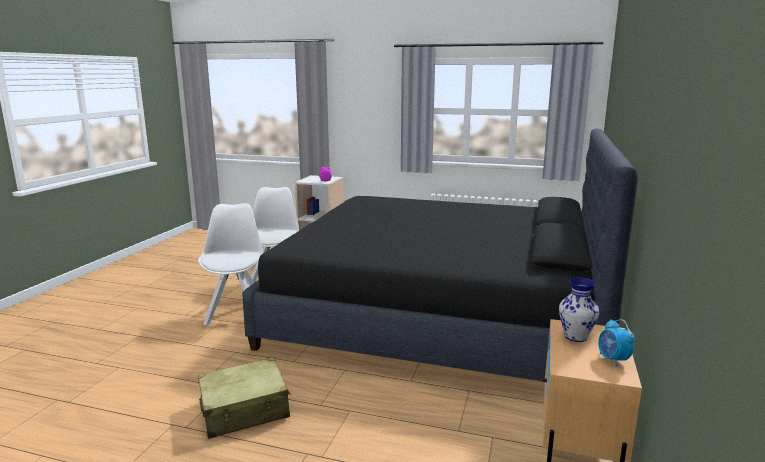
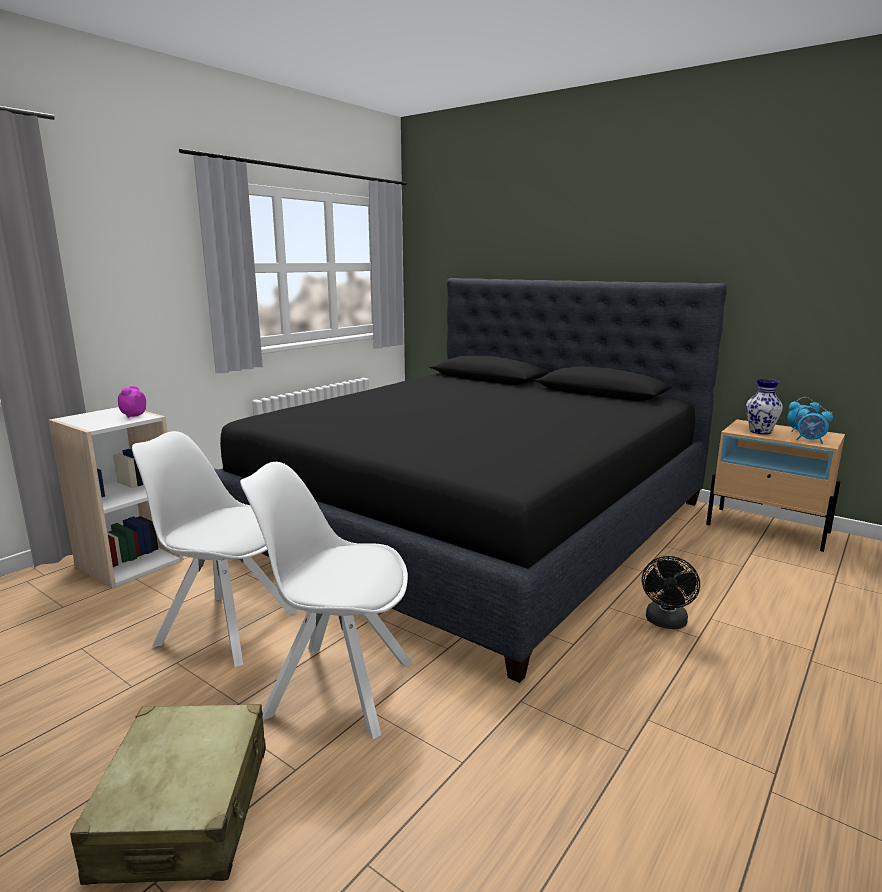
camera: 70 degrees left, 0 degrees up
(245, 410) = (716, 703): beige suitcase -> beige suitcase (185, 811)
(333, 392) = (666, 623): none -> black fan
(568, 361) = (810, 441): none -> alarm clock

